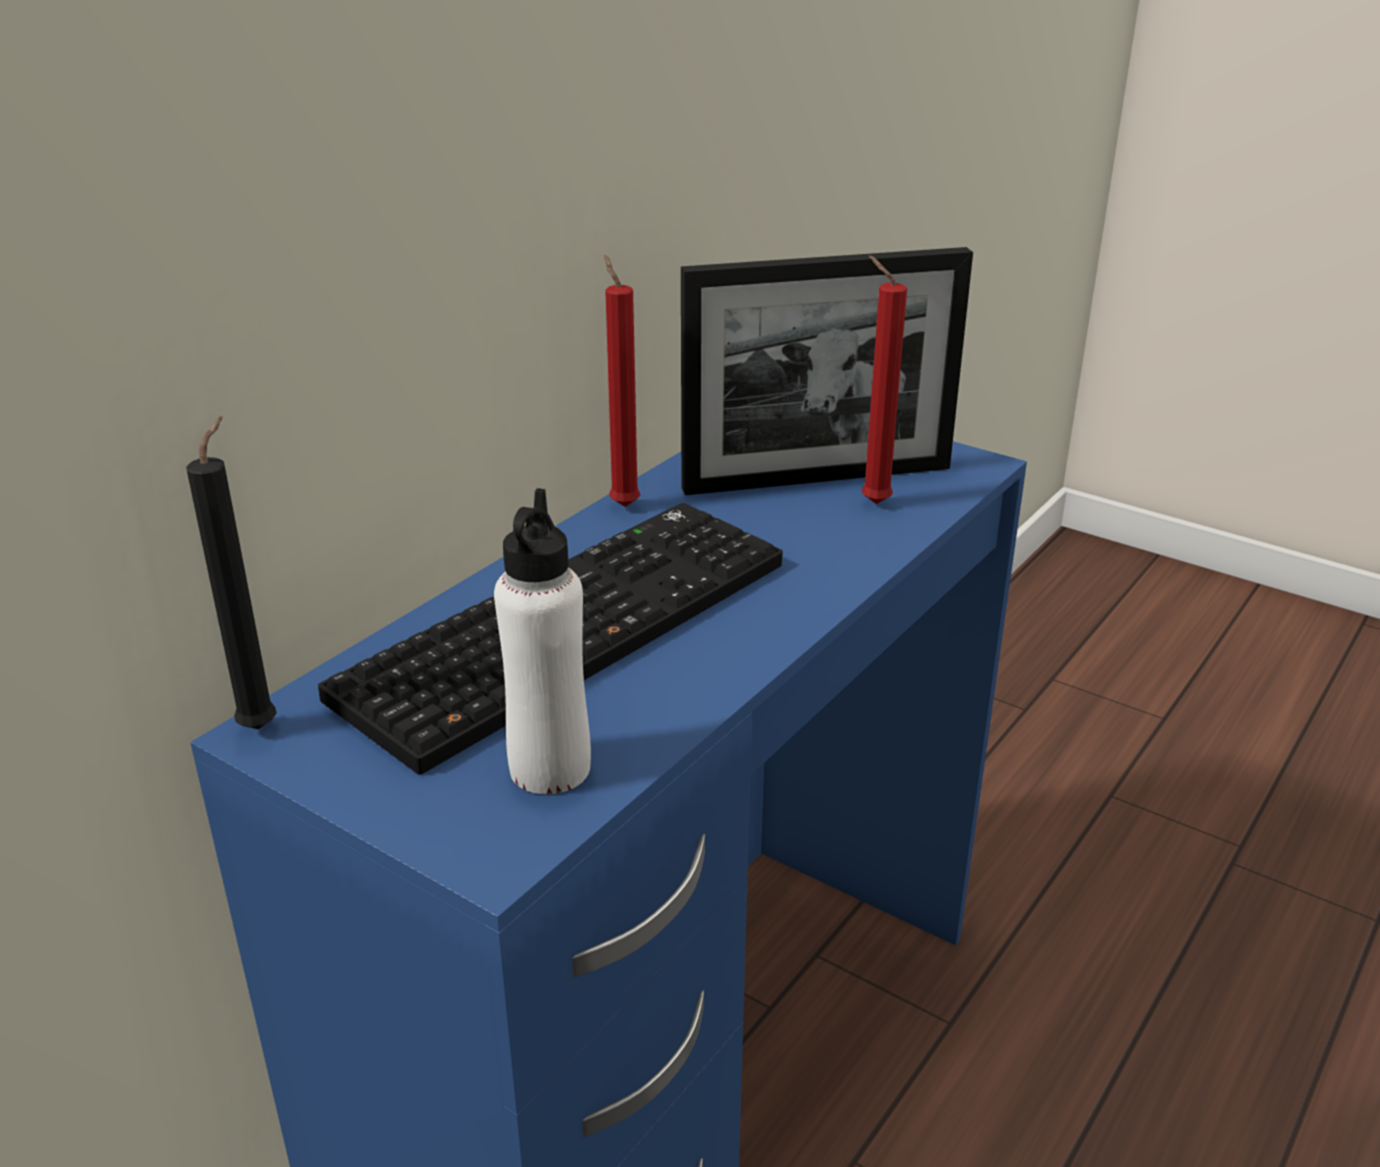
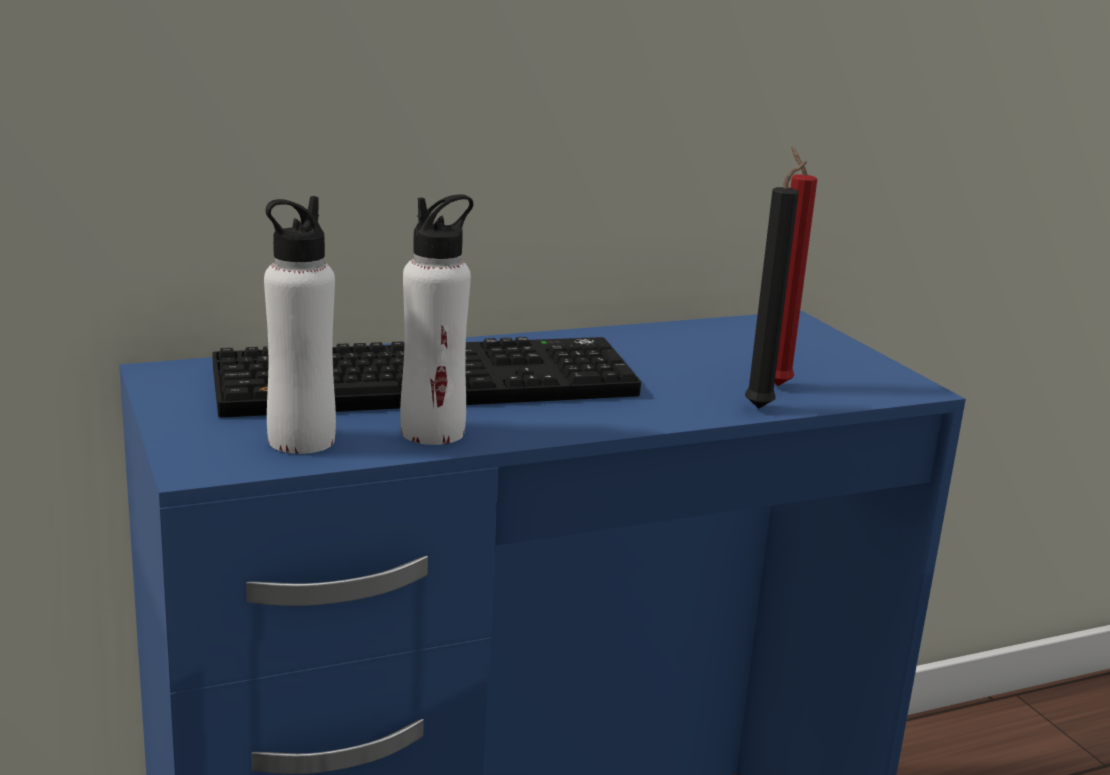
camera: 30 degrees right, 10 degrees down
(263, 725) = (168, 368): black candle -> black candle (762, 407)
(622, 504) = (572, 335): red candle -> none
(661, 697) = (433, 432): none -> white bottle
(817, 478) = (751, 360): picture frame -> none

